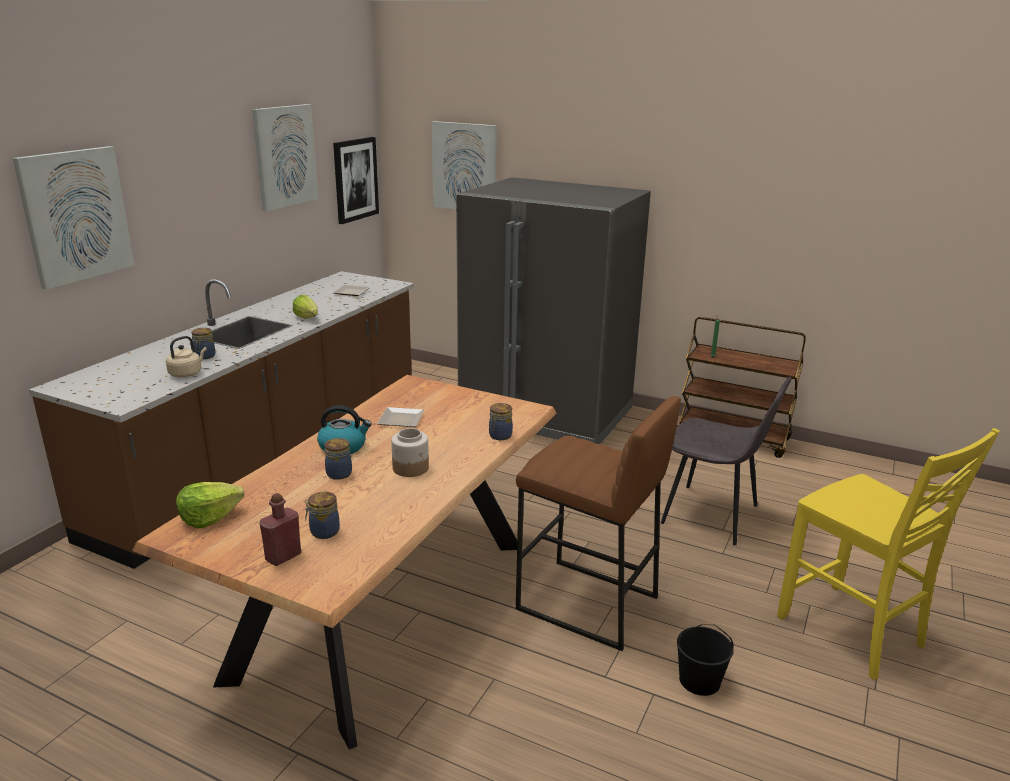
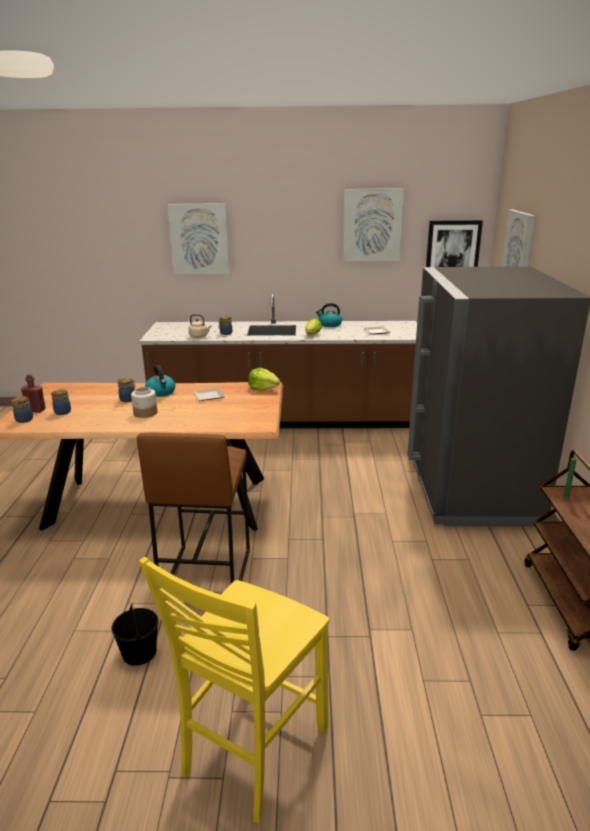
camera: 65 degrees right, 0 degrees up
(209, 517) = (68, 388): lettuce -> lettuce (263, 388)
(282, 303) = (329, 325): none -> kettle
(499, 436) = (209, 425): jar -> jar (23, 419)
(713, 515) = (389, 618): grey chair -> none

